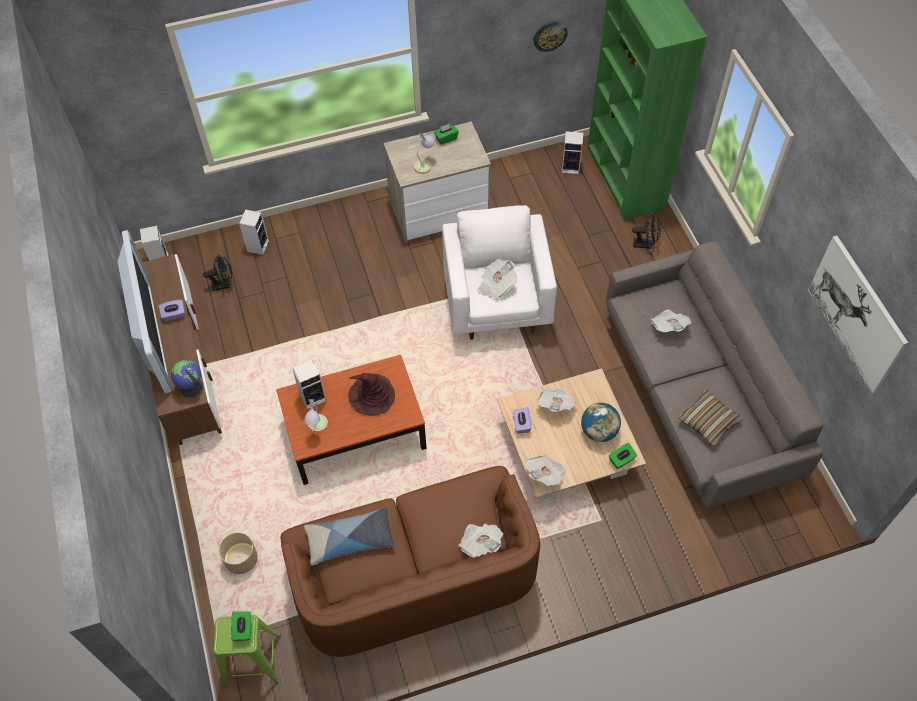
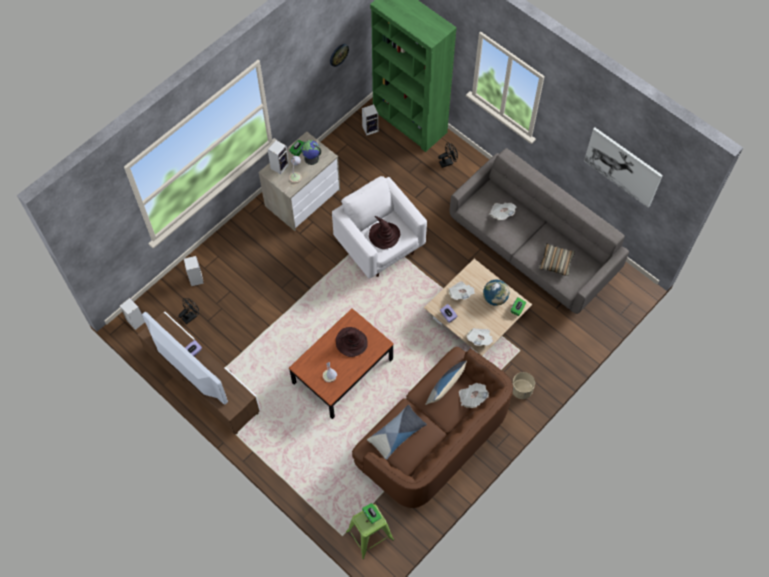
camera: 30 degrees left, 5 degrees up
(191, 387) = (238, 393): globe -> globe (311, 159)
(241, 560) = (324, 483): beige planter -> beige planter (521, 390)
(313, 396) = (315, 360): speaker -> speaker (279, 166)
(453, 511) = (445, 387): none -> pillow
(496, 285) = (384, 235): newspaper -> brown hat

